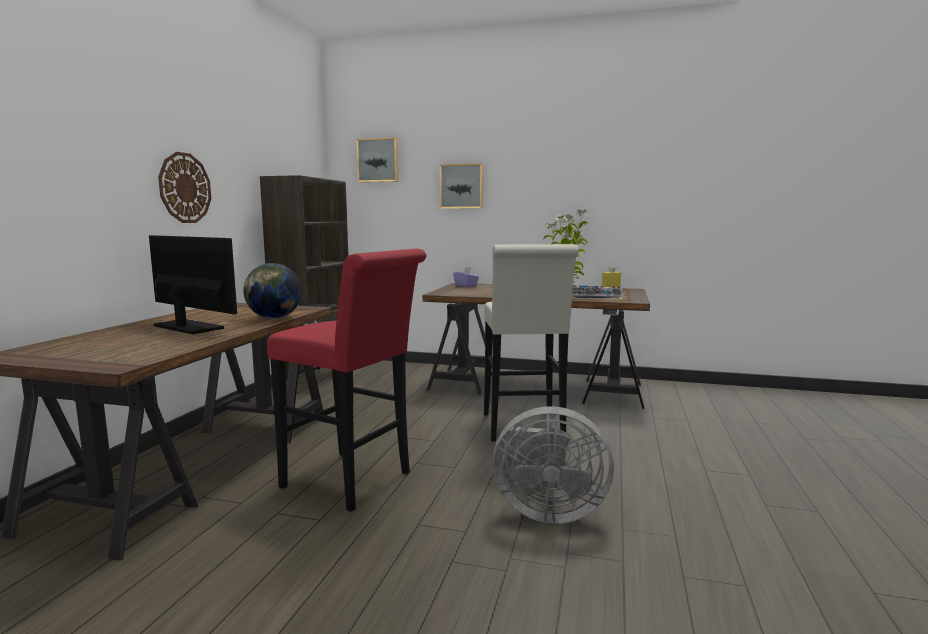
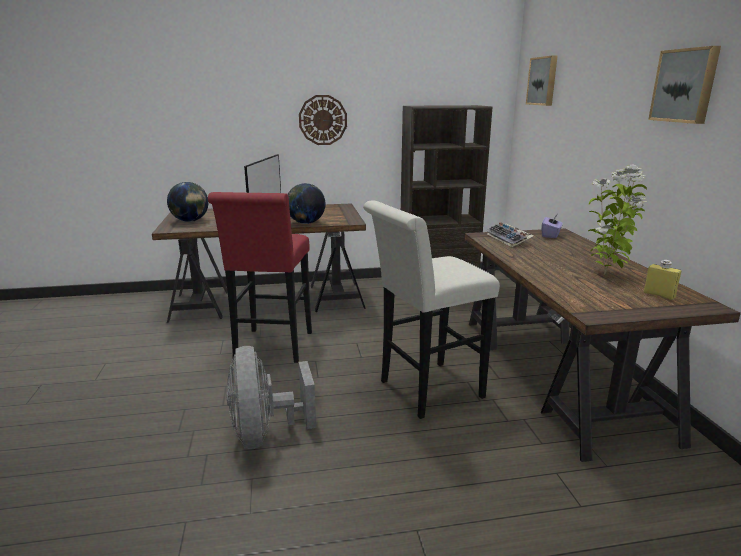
camera: 65 degrees right, 10 degrees up
(101, 353) = (190, 221): none -> globe
(461, 186) = (592, 115): picture -> picture (685, 85)
(596, 297) = (579, 293): keyboard -> keyboard (509, 239)

